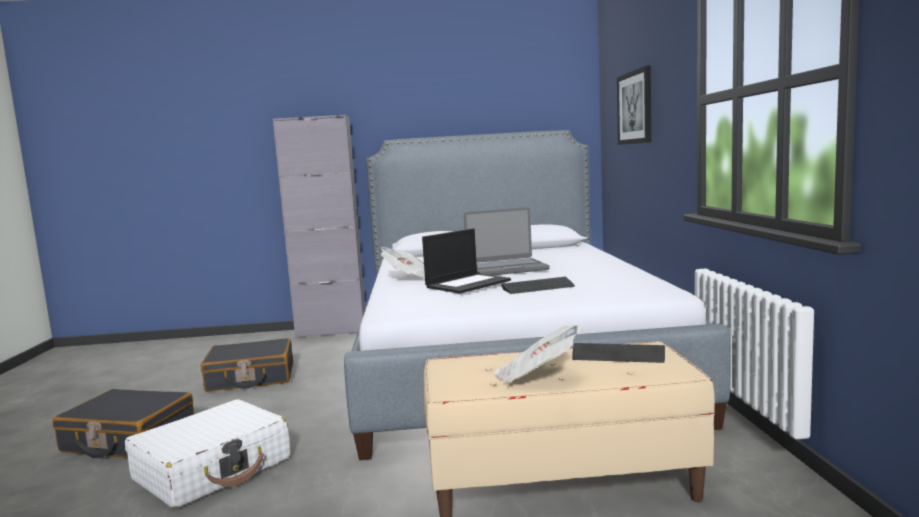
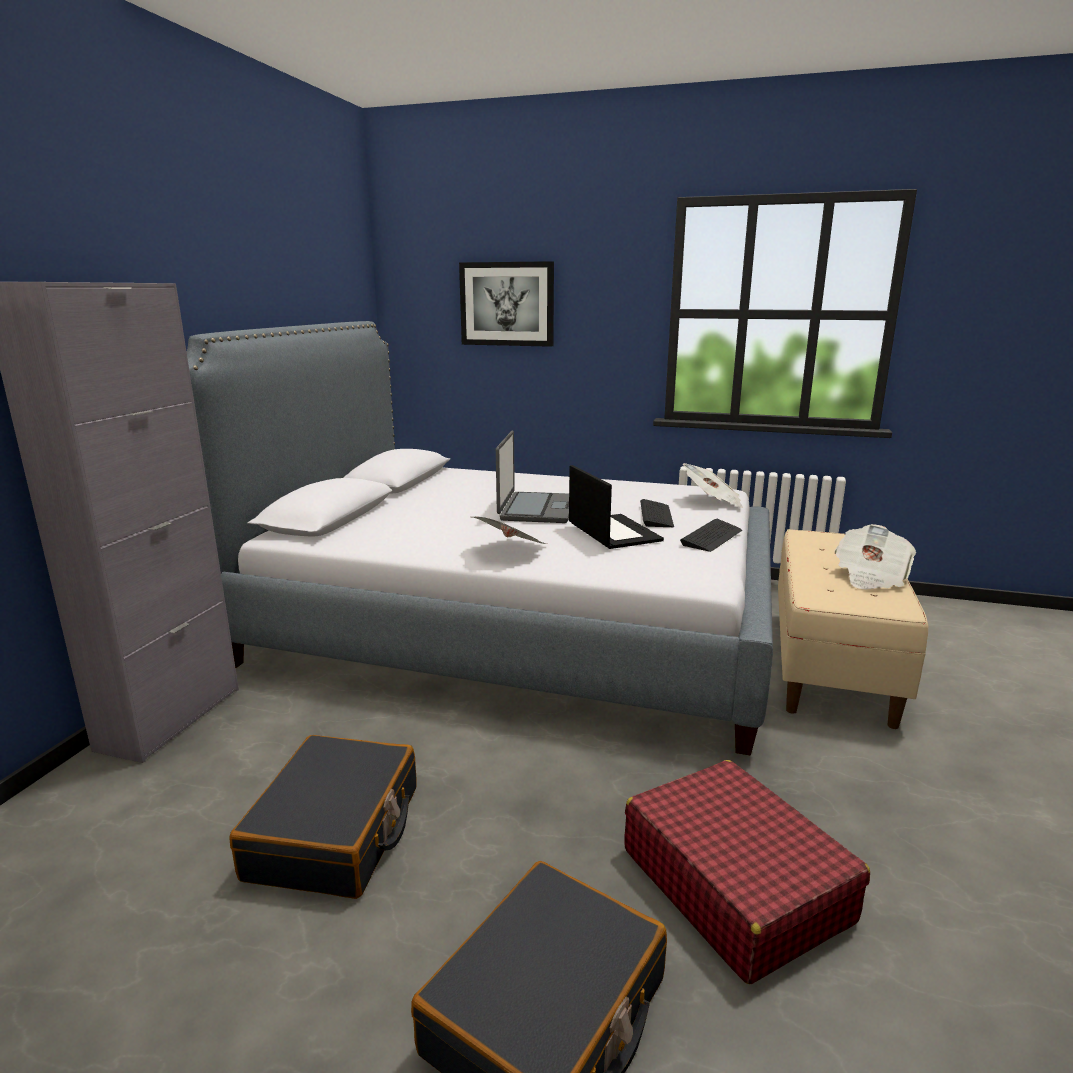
camera: 70 degrees left, 10 degrees up
(213, 469) = (734, 884): white suitcase -> red suitcase
(614, 293) = (713, 502): none -> newspaper
(618, 355) = (821, 545): keyboard -> keyboard (711, 537)

